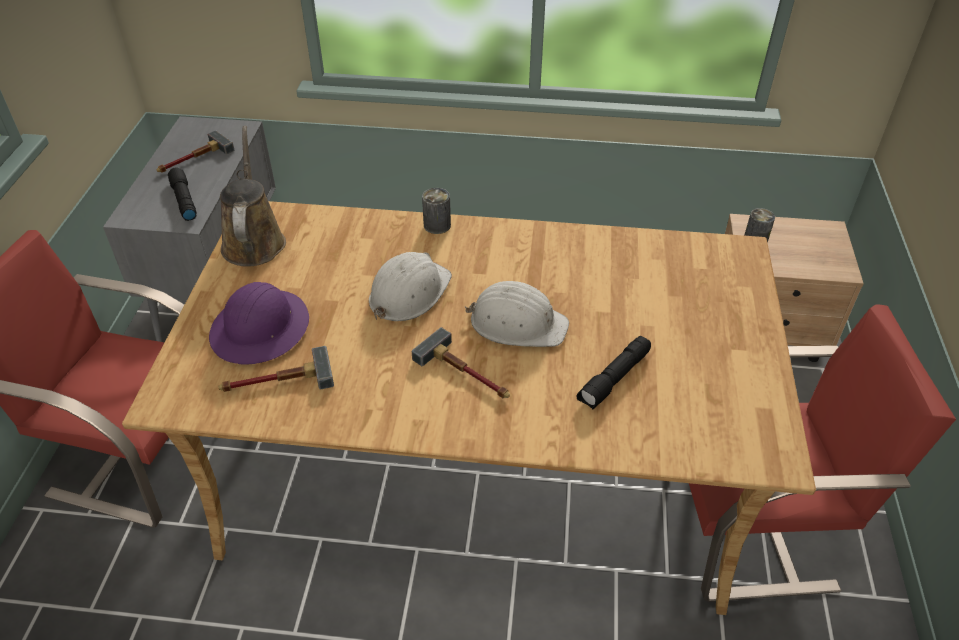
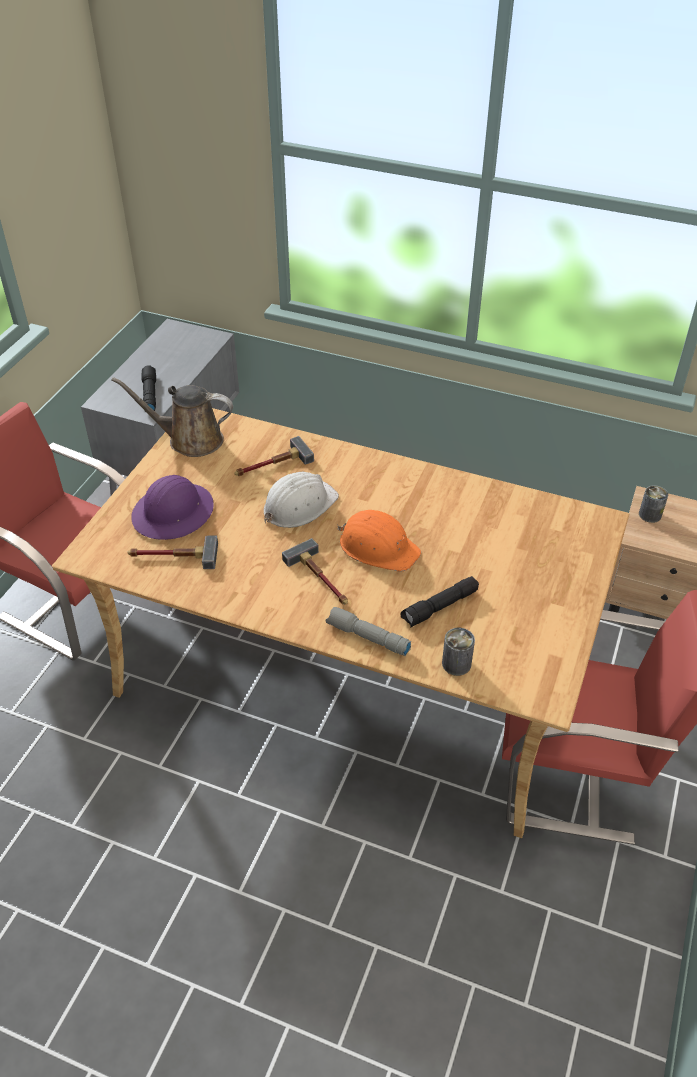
camera: 15 degrees right, 0 degrees up
(193, 159) = (167, 359): hammer -> hammer (271, 465)
(254, 241) = (190, 440): brown watering can -> brown watering can turned 90 degrees counterclockwise
(437, 225) = (343, 452): can -> can (456, 664)
(517, 323) = (378, 547): white hard hat -> orange hard hat
(546, 432) = (367, 637): none -> grey flashlight

